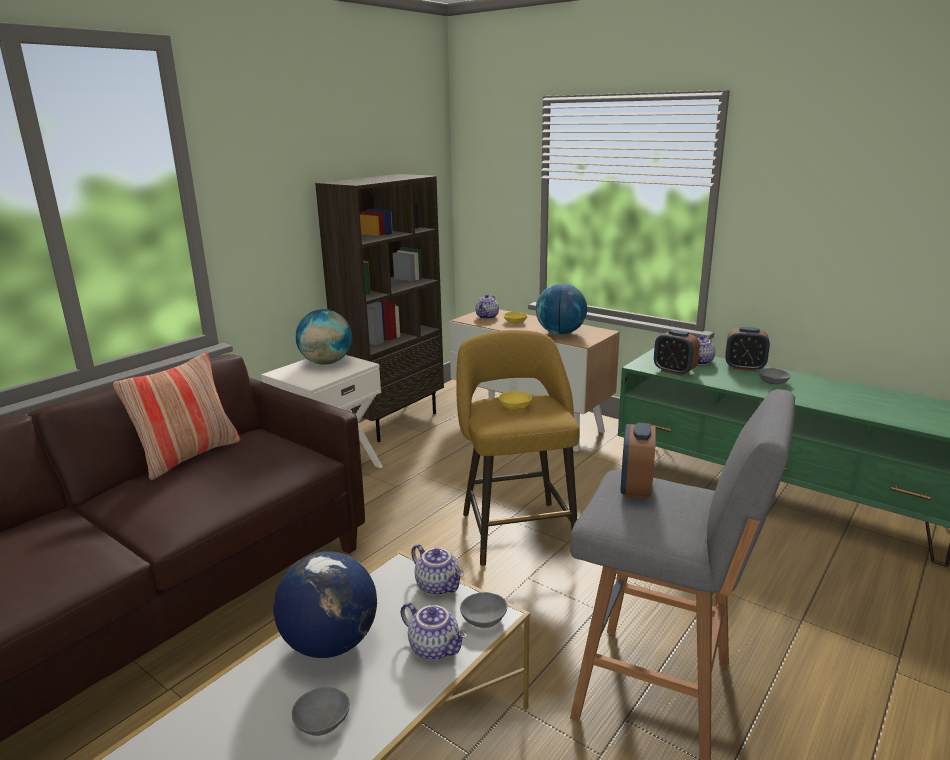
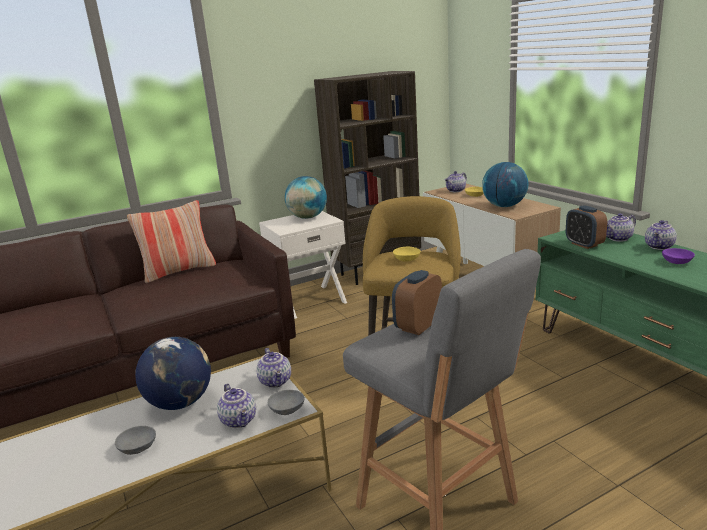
camera: 25 degrees right, 0 degrees up
(744, 367) = (660, 247): alarm clock -> teapot
(774, 382) = (678, 262): grey bowl -> purple bowl

